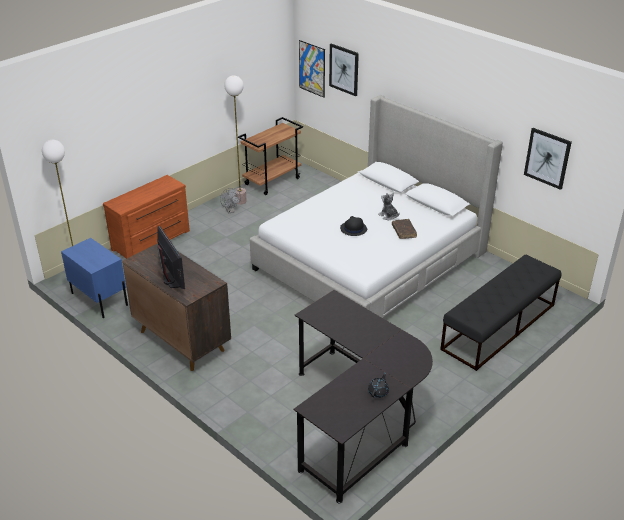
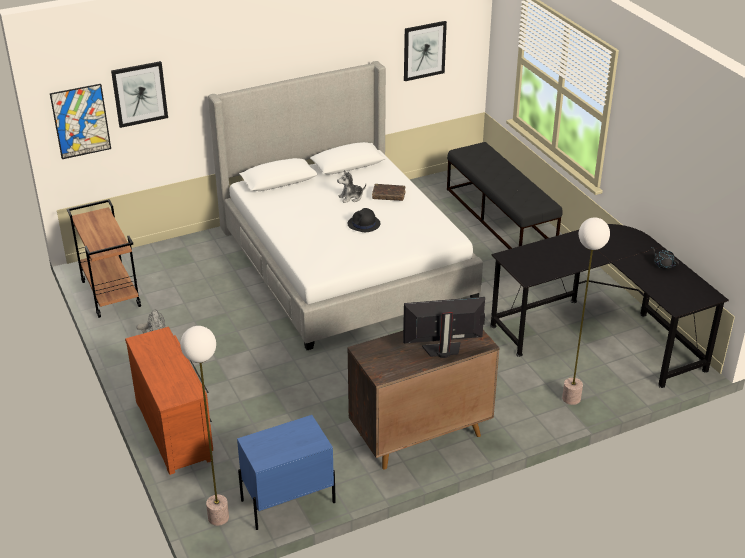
camera: 70 degrees left, 0 degrees up
(240, 201) = (138, 330): floor lamp -> floor lamp (571, 398)

